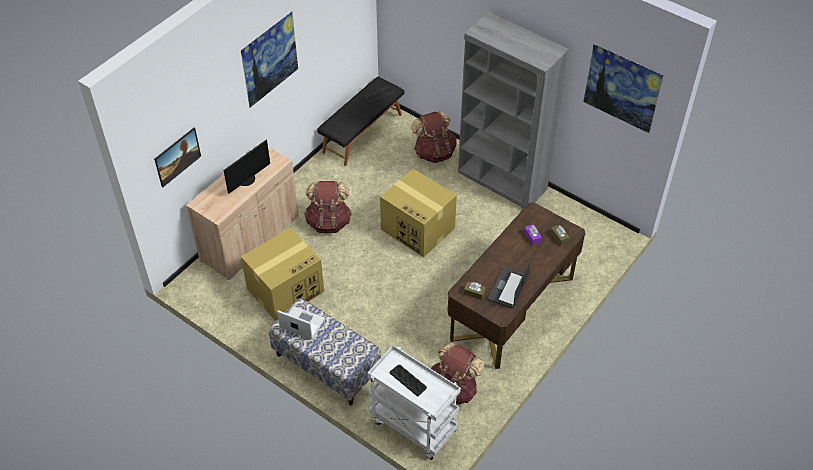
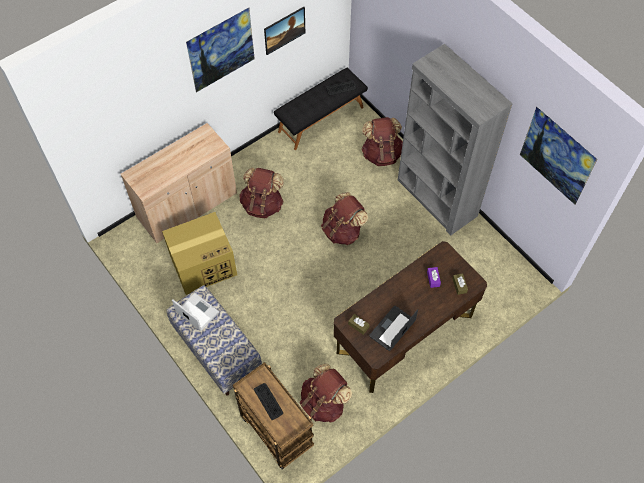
camera: 15 degrees right, 10 degrees up
(179, 164) = (113, 139): picture -> picture (285, 37)
(247, 180) = (182, 159): monitor -> none
(412, 426) = (275, 430): white cart -> brown cart
(418, 229) = (342, 231): cardboard box -> brown backpack

